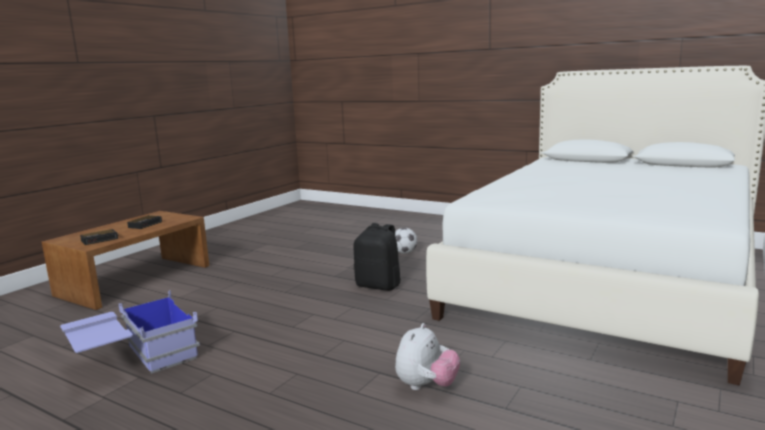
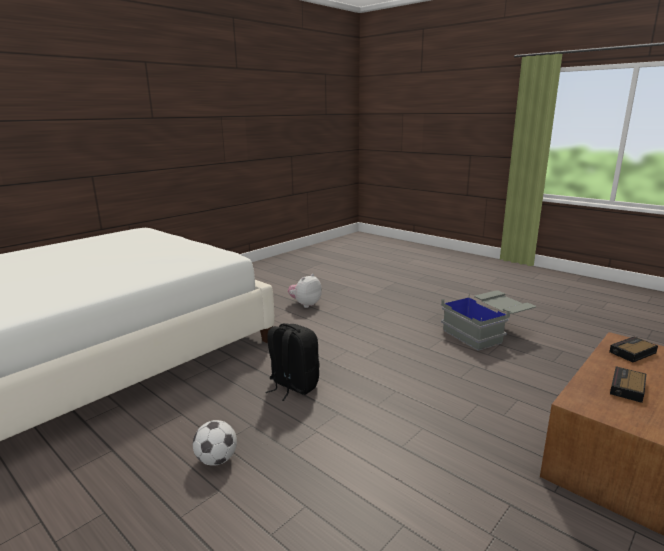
camera: 170 degrees left, 5 degrees up
(135, 362) = (486, 333): blue storage box -> grey storage box

